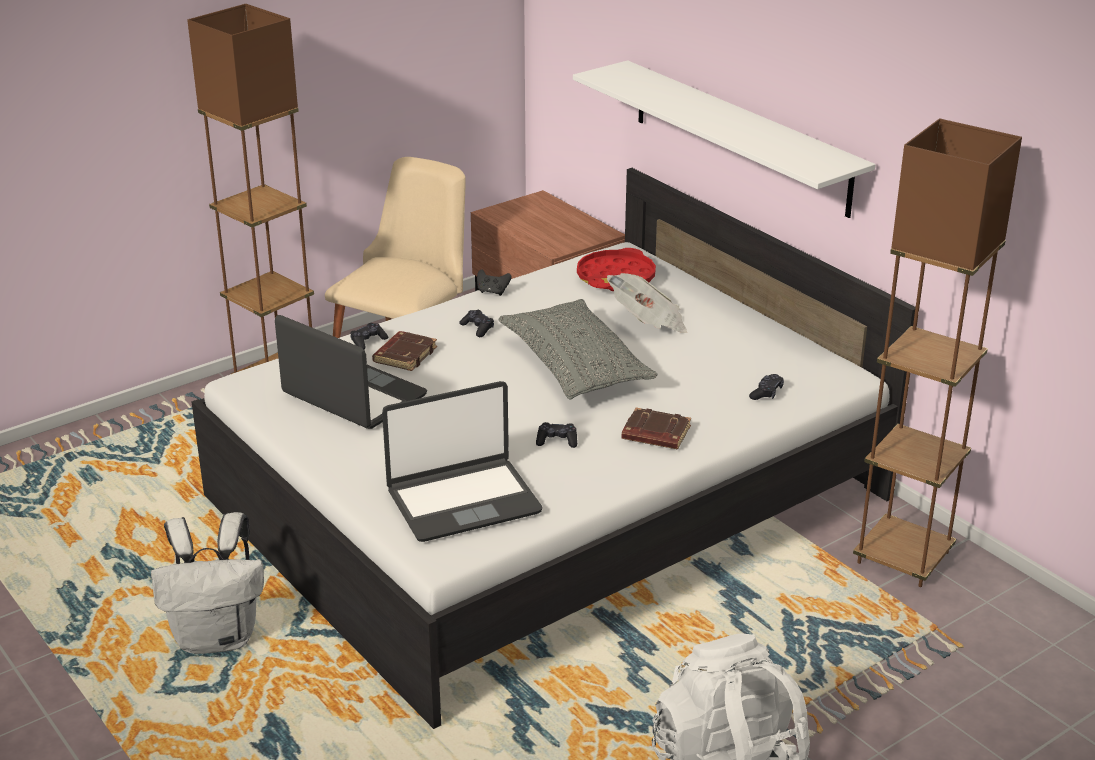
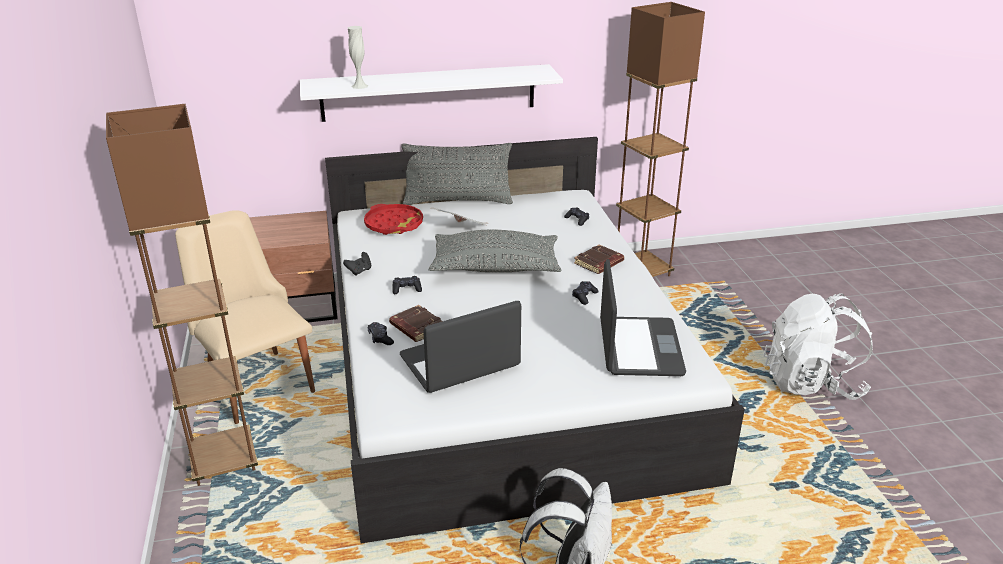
camera: 65 degrees left, 0 degrees up
(639, 90) = (359, 86): none -> white vase
(729, 300) = (458, 201): none -> grey pillow

